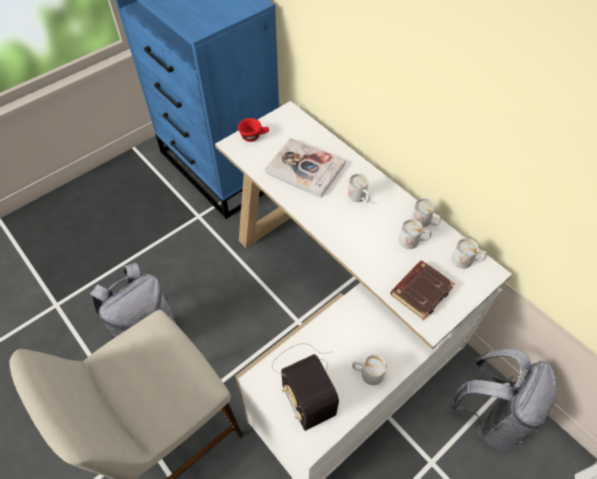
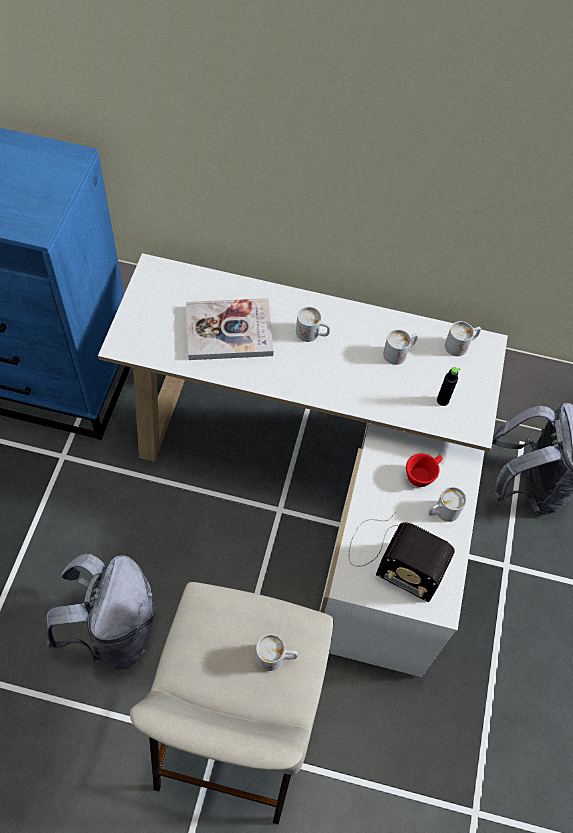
camera: 40 degrees left, 5 degrees up
(254, 136) = (138, 322): red cup -> red cup (422, 474)
(420, 291) = (442, 400): brown book -> black bottle
(424, 222) = (395, 325): white mug -> white mug (276, 658)

